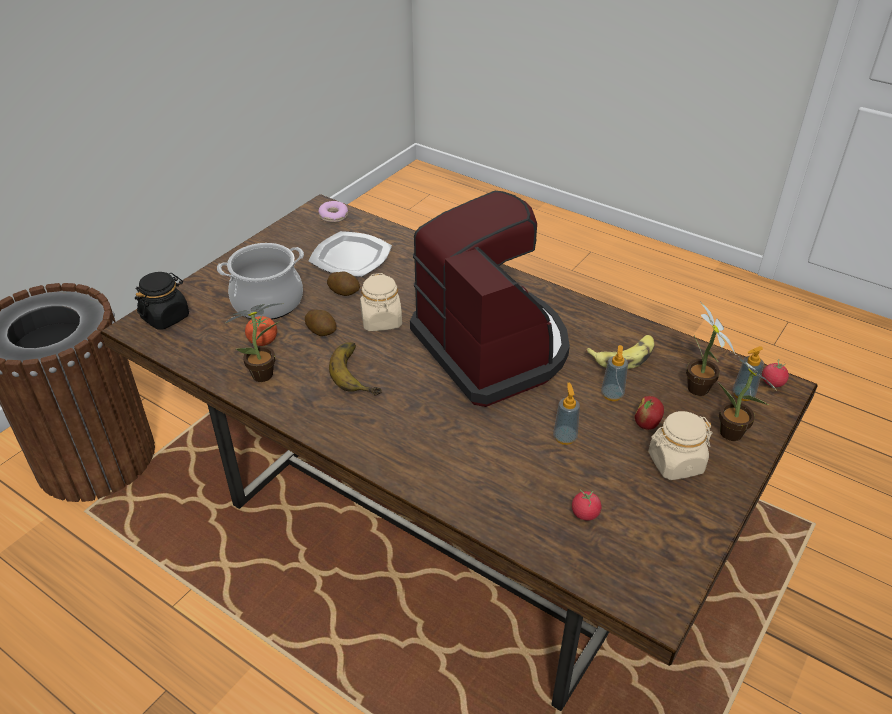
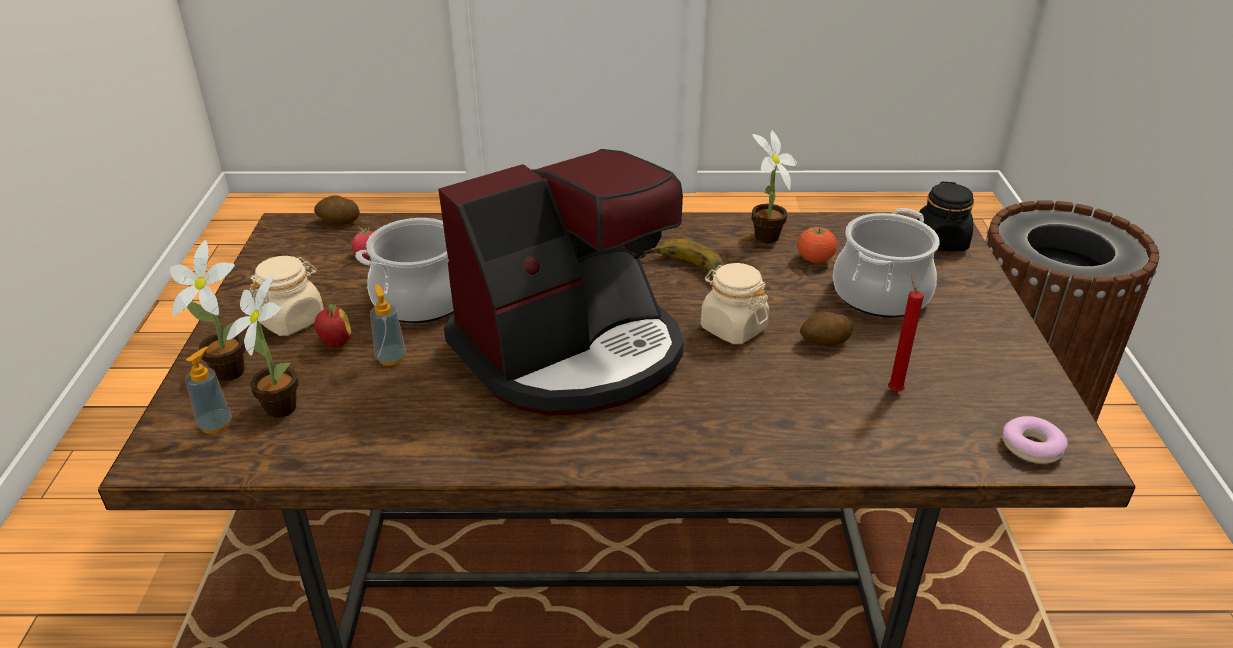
camera: 145 degrees right, 5 degrees down
(322, 331) = (778, 292): potato -> potato (338, 222)
(350, 257) = (894, 389): plate -> red candle
(492, 348) = (572, 352): coffee machine -> coffee machine turned 60 degrees counterclockwise
(564, 437) = (421, 299): soap dispenser -> cooking pot
(624, 356) = (398, 410): banana -> none
(772, 383) = (171, 459): tomato -> none

